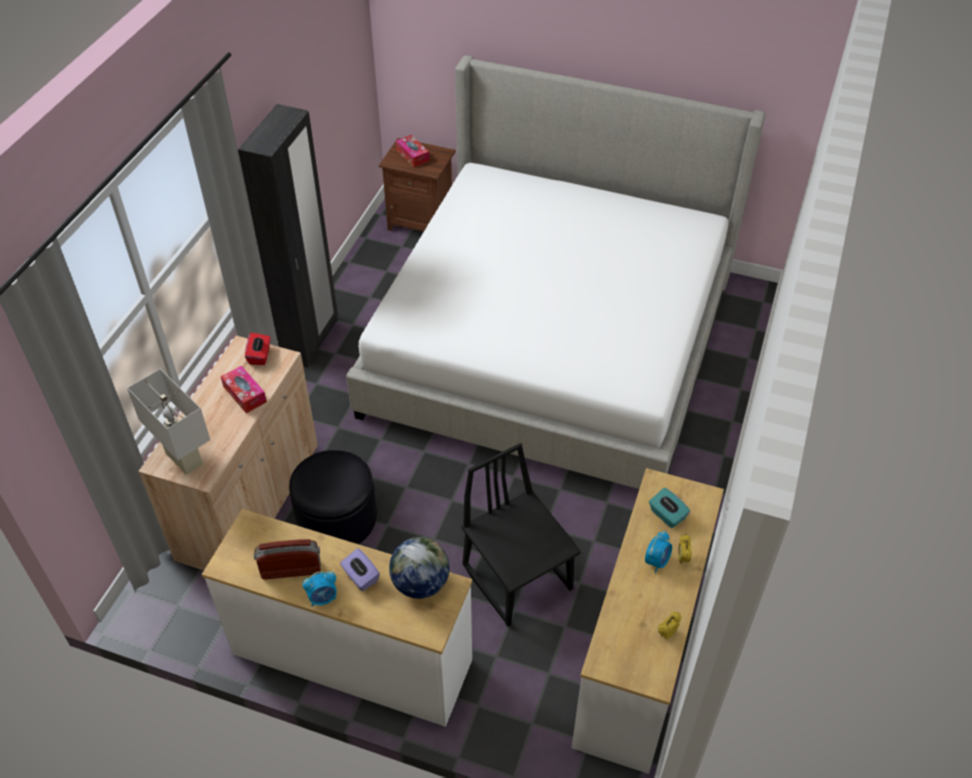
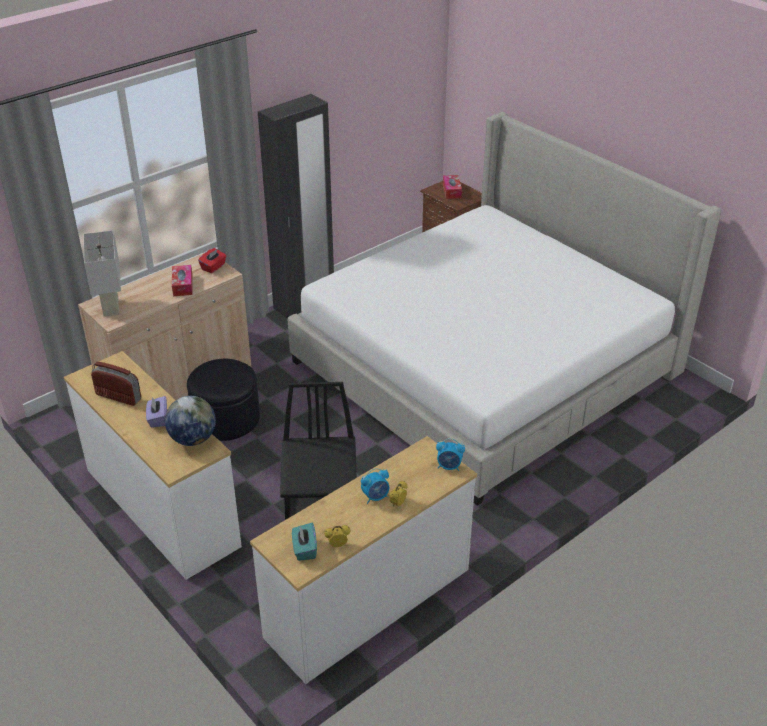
camera: 30 degrees right, 10 degrees down
(323, 598) = (123, 421): alarm clock -> alarm clock (449, 467)
(667, 515) = (413, 472): turquoise tissue box -> turquoise tissue box (304, 549)

